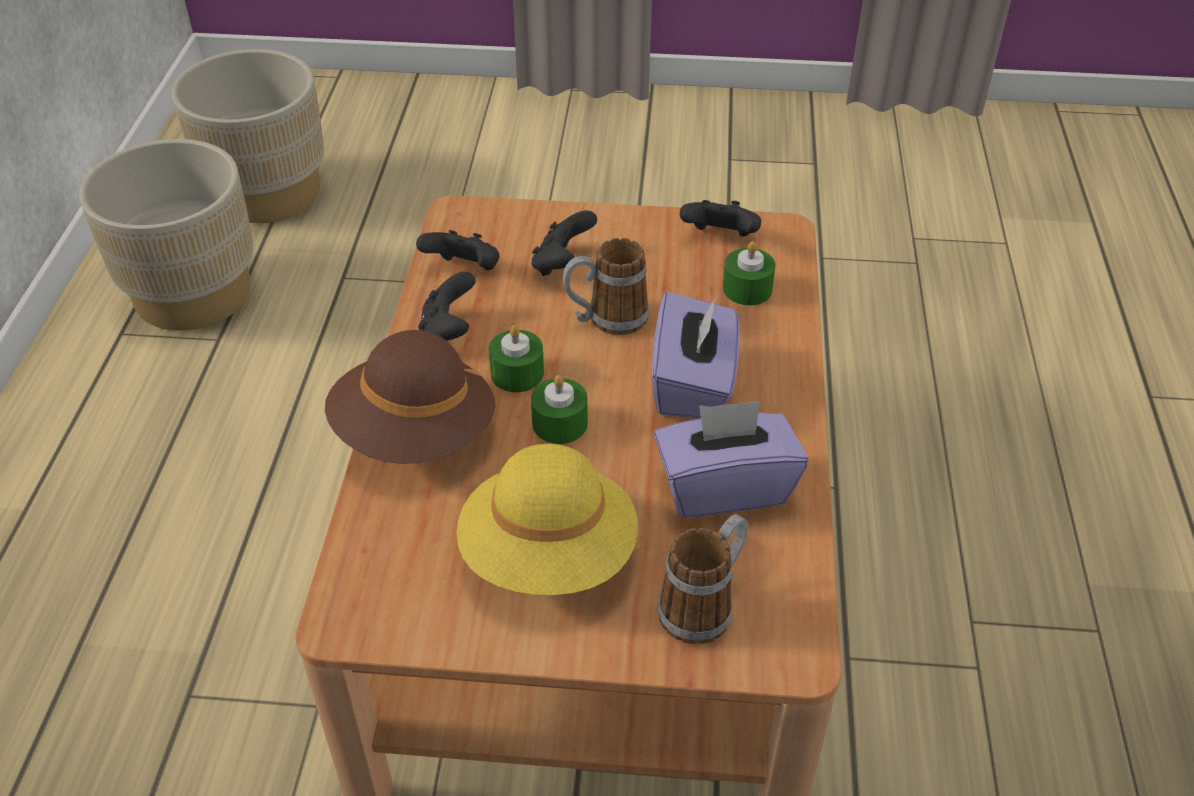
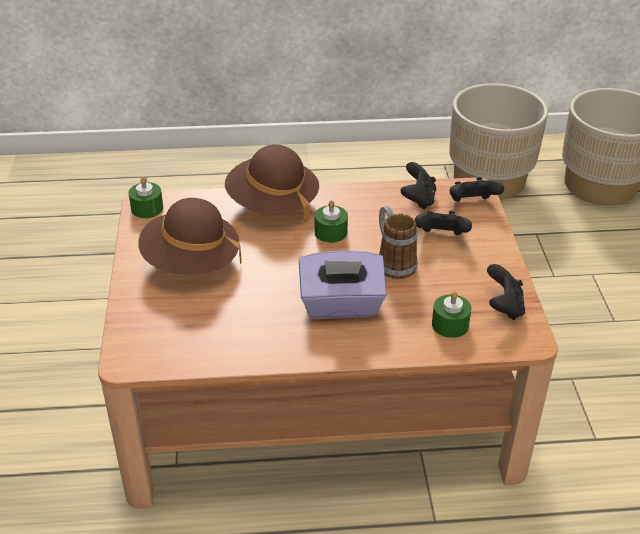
camera: 80 degrees right, 5 degrees down
(448, 332) = (358, 202): black game controller -> black game controller (472, 204)
(549, 555) = (191, 262): yellow hat -> brown hat
(560, 423) = (292, 253): green candle -> green candle (147, 208)
(704, 605) = (160, 323): mug -> none
(724, 487) = (252, 325): purple tissue box -> none

